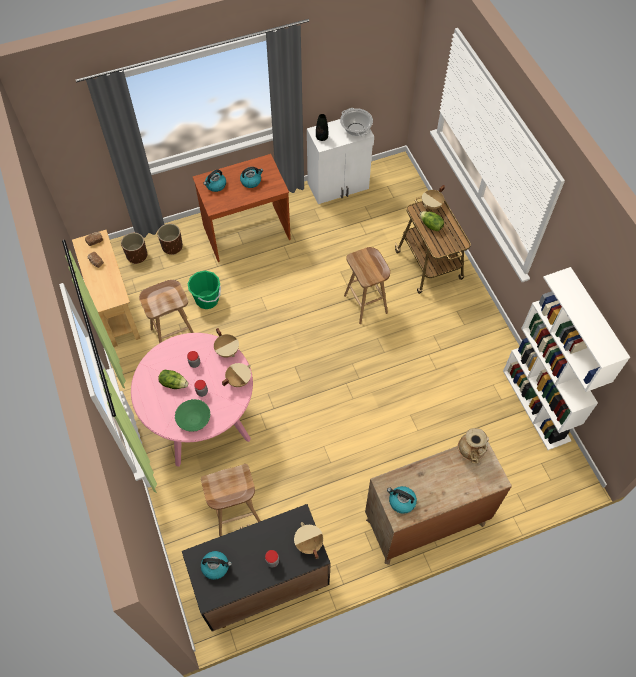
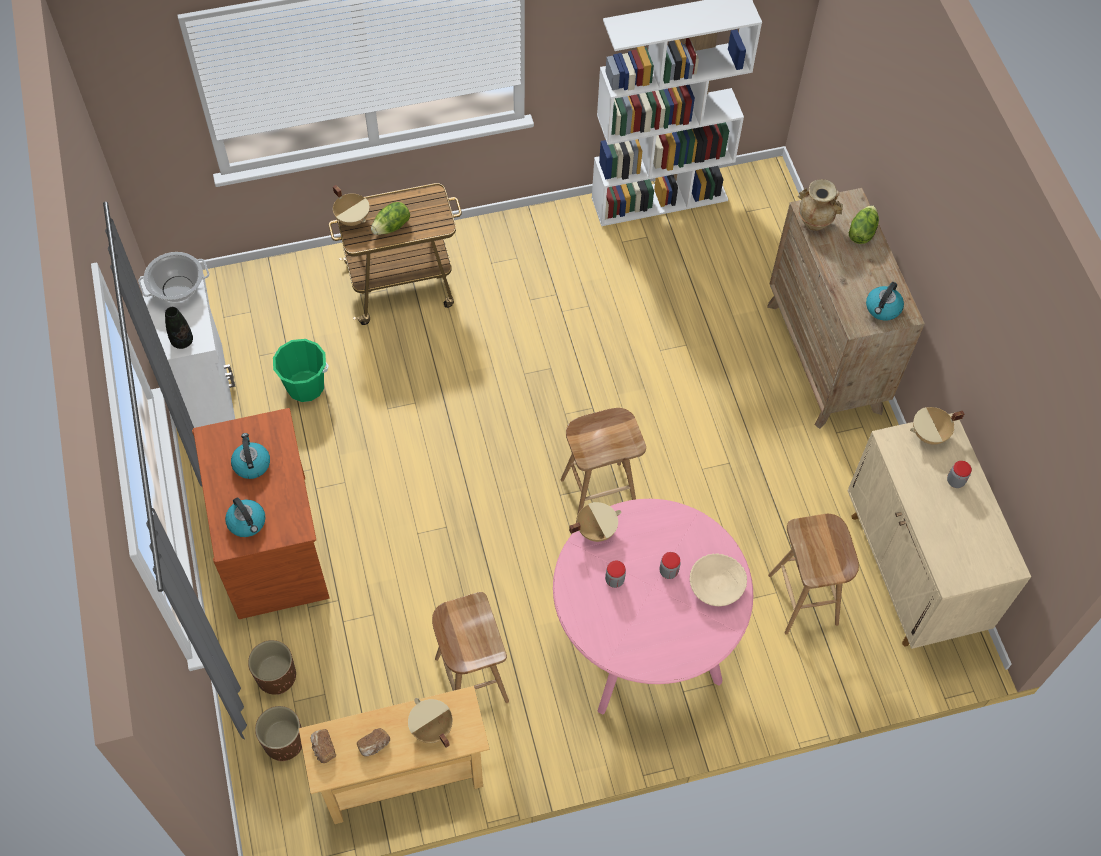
camera: 85 degrees left, 0 degrees up
(174, 383) = (648, 613): lettuce -> lettuce (861, 232)
(193, 419) = (716, 586): green bowl -> beige bowl
(207, 300) = (408, 620): green bucket -> green bucket (305, 386)
(216, 566) = (964, 553): kettle -> none
(238, 380) = (651, 517): beige cooking pot -> beige cooking pot (431, 728)
(261, 585) = (911, 572): black cabinet -> beige cabinet
(366, 304) = (459, 380): brown stool -> brown stool (599, 492)

